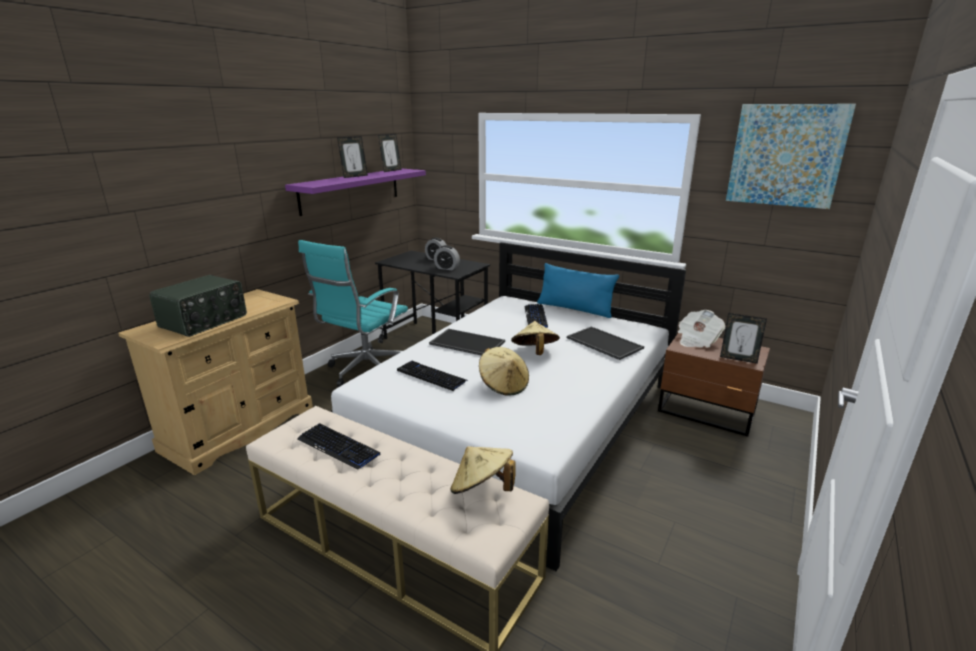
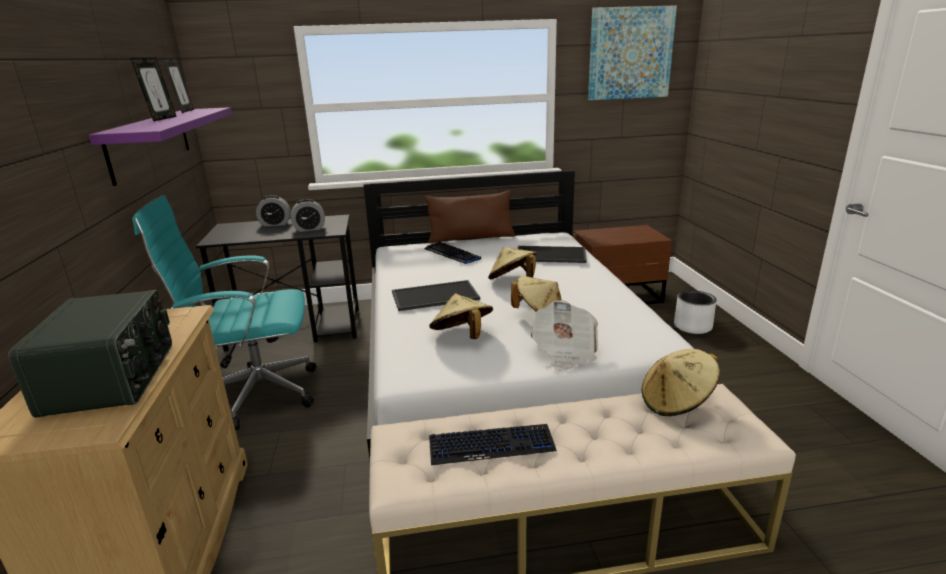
camera: 40 degrees left, 0 degrees up
(364, 371) = (256, 395): turquoise office chair -> turquoise office chair turned 90 degrees clockwise
(431, 376) = (462, 336): keyboard -> beige hat
(574, 309) = (471, 238): blue pillow -> brown pillow
(697, 340) = (598, 234): newspaper -> newspaper (564, 352)
(738, 359) = (645, 237): picture frame -> none
(740, 471) = (693, 326): none -> white planter

